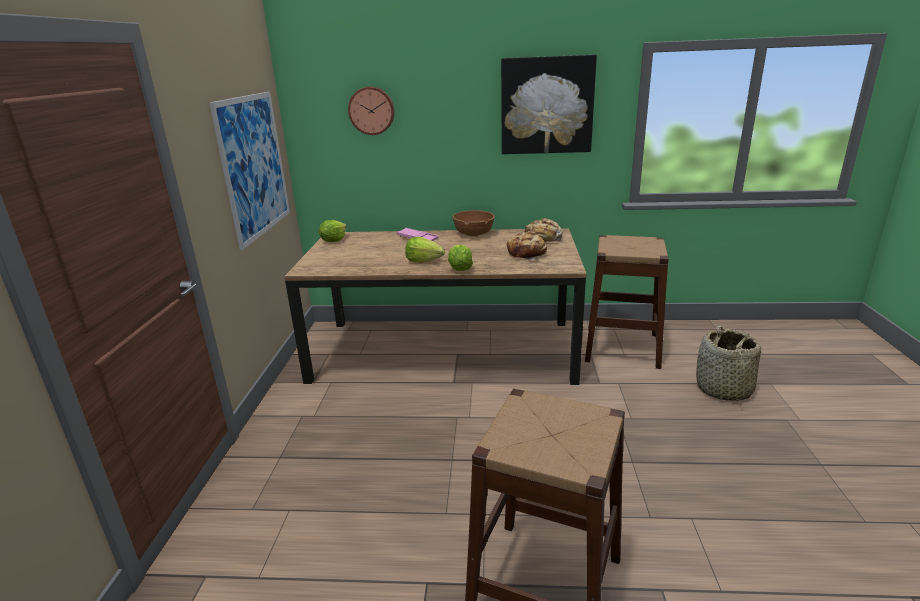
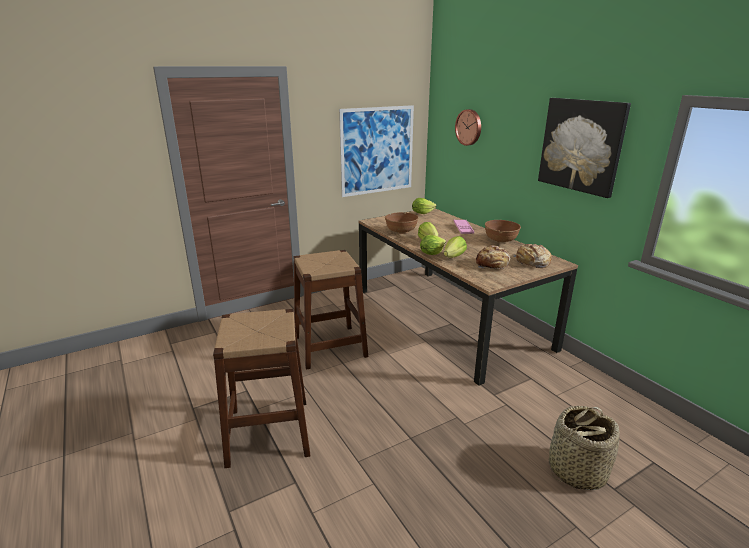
camera: 55 degrees right, 0 degrees up
(369, 265) = (401, 231): none -> brown bowl
(484, 262) = (454, 257): none -> lettuce
(622, 347) = (566, 391): brown stool -> brown stool (330, 346)

